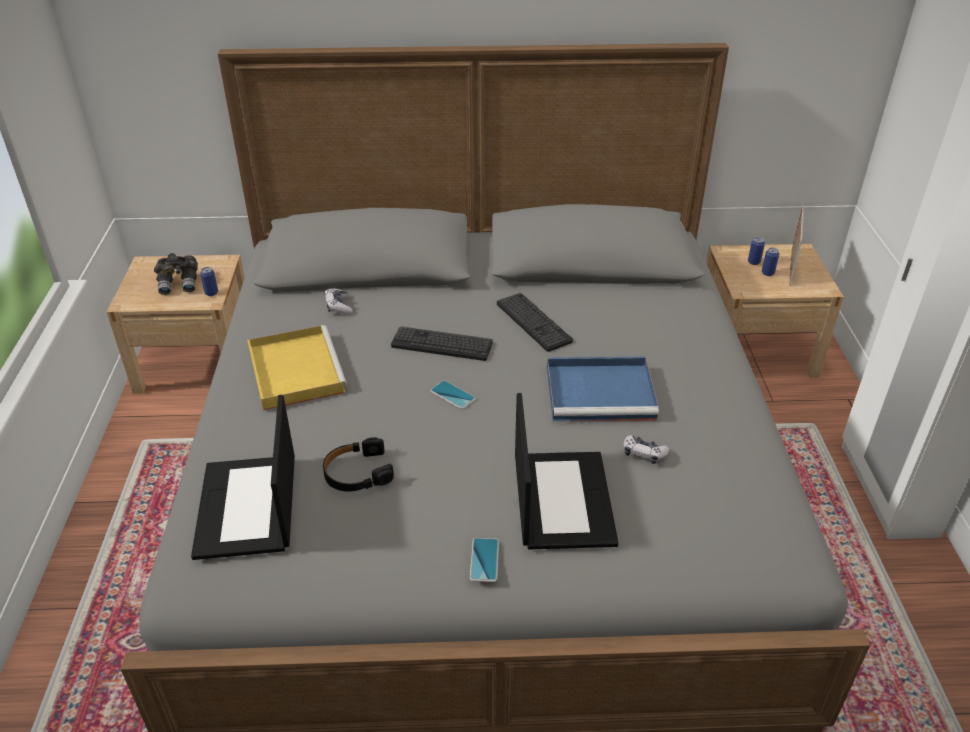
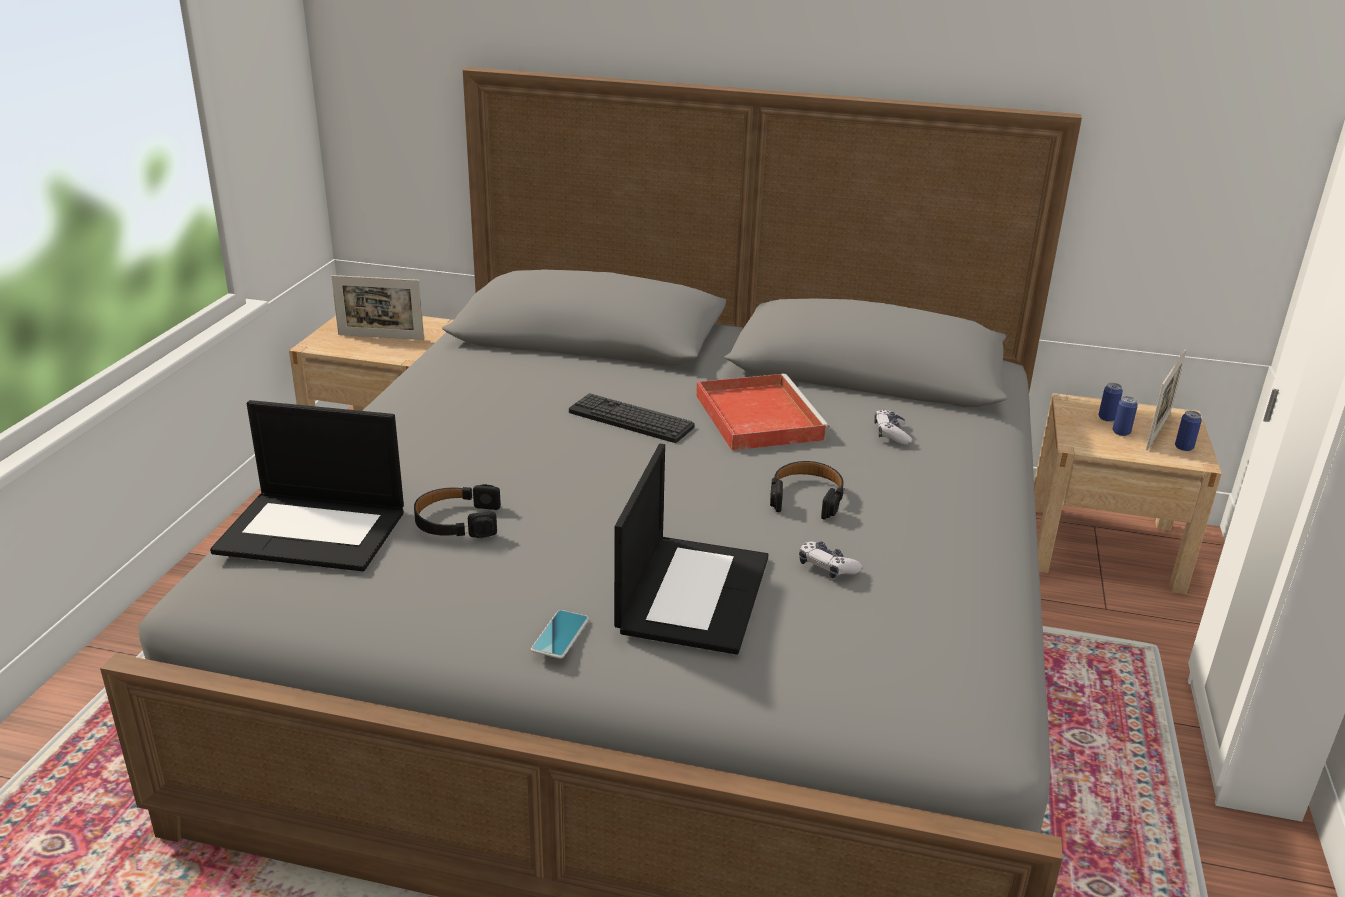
camera: 15 degrees right, 10 degrees down
(179, 284) = (381, 337): grey binoculars -> picture frame
(211, 293) = (411, 350): can -> can (1184, 447)
(248, 507) = (314, 531): laptop -> laptop turned 90 degrees counterclockwise
(294, 369) = (444, 415): yellow tray -> none
(338, 306) = (529, 366): game controller -> game controller (891, 434)
(452, 395) = (615, 468): phone -> none
(533, 322) = (757, 416): keyboard -> red tray
(602, 392) = (806, 497): blue tray -> black headphones

